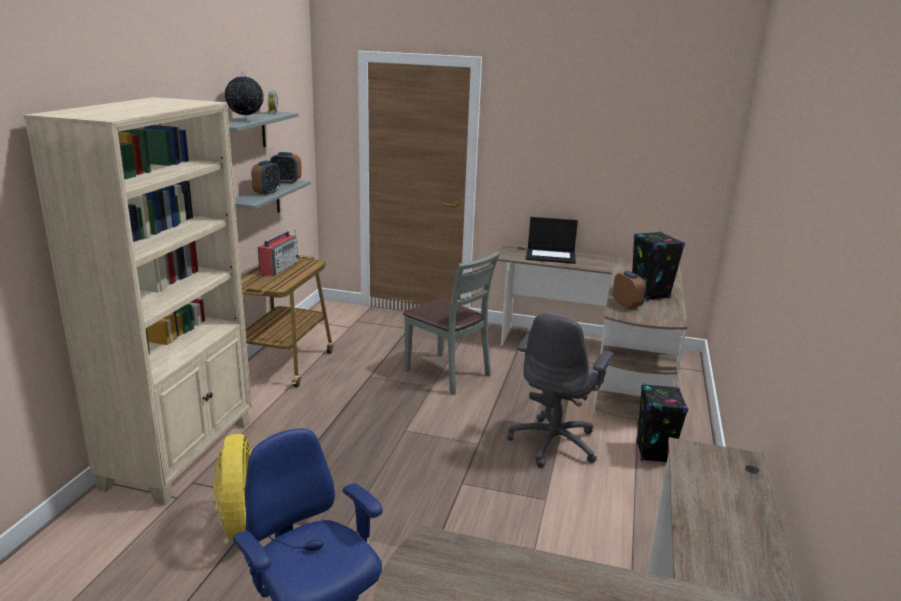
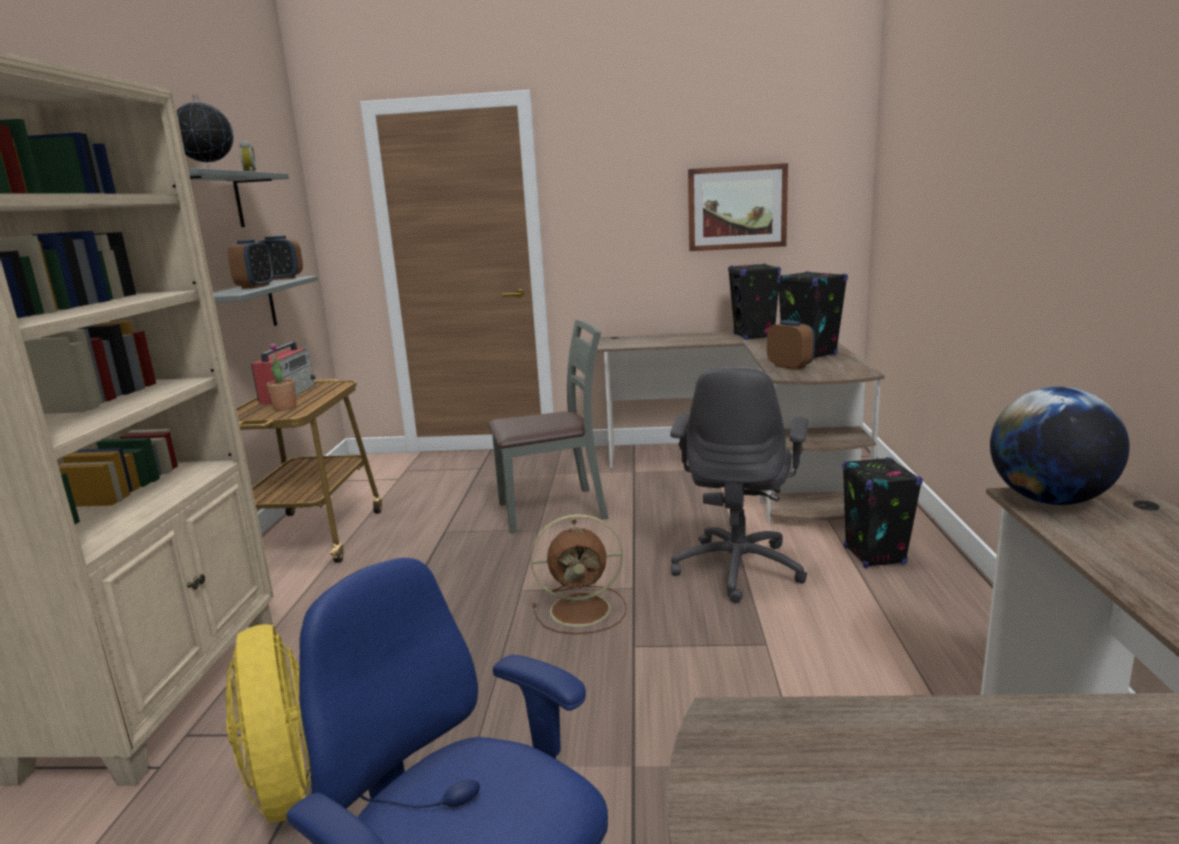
camera: 10 degrees left, 5 degrees down
(275, 280) = (285, 407): none -> potted plant
(440, 452) = (583, 609): none -> brown fan
(447, 373) = (553, 510): grey chair -> grey chair turned 45 degrees counterclockwise
(551, 256) = (658, 339): laptop -> none
(624, 266) = (754, 336): none -> black speaker
(628, 164) = (737, 208): none -> picture
(697, 454) = (1049, 500): none -> globe

